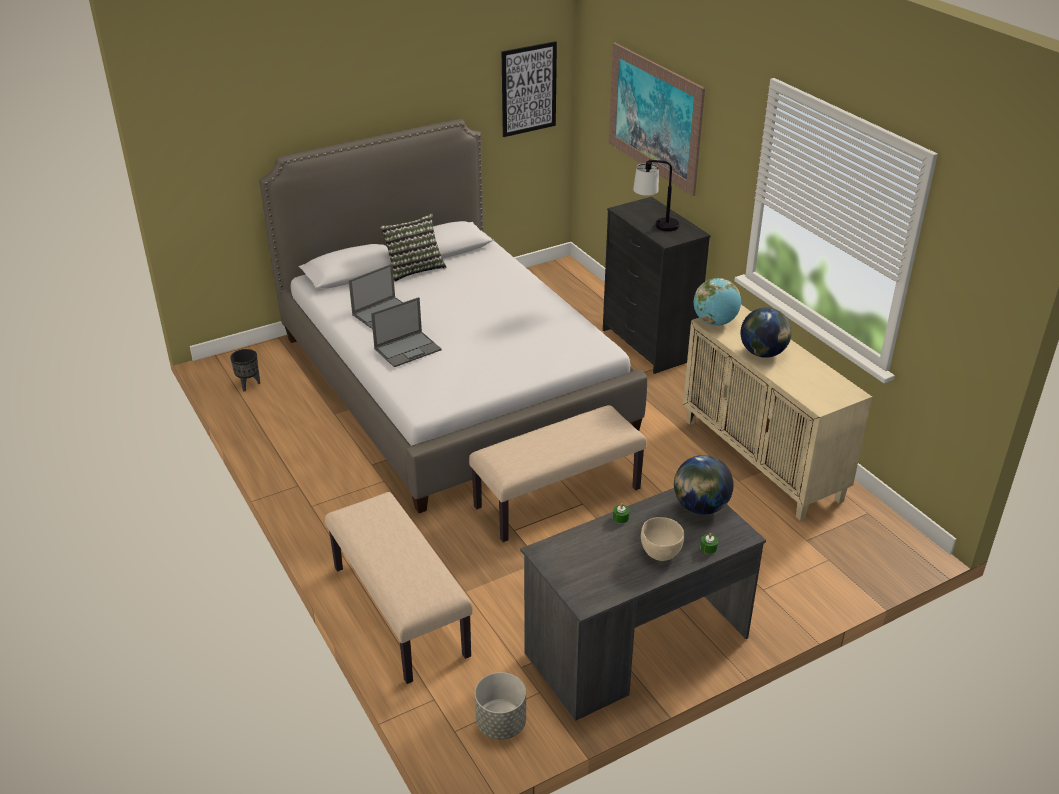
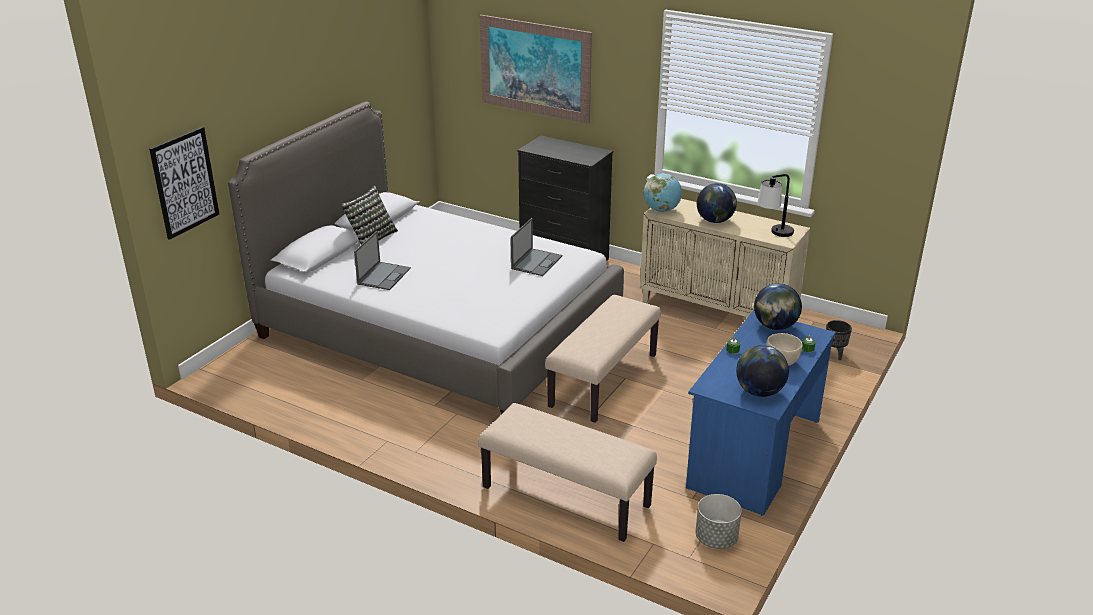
camera: 30 degrees left, 5 degrees down
(248, 385) = (258, 382): black planter -> black planter (834, 354)
(408, 349) = (435, 295): laptop -> laptop (537, 262)
(528, 89) = (403, 68): picture -> picture (184, 182)
(595, 579) = (759, 391): none -> globe
(636, 646) = (754, 454): grey desk -> blue desk
(655, 226) = (567, 153): table lamp -> table lamp (774, 234)

